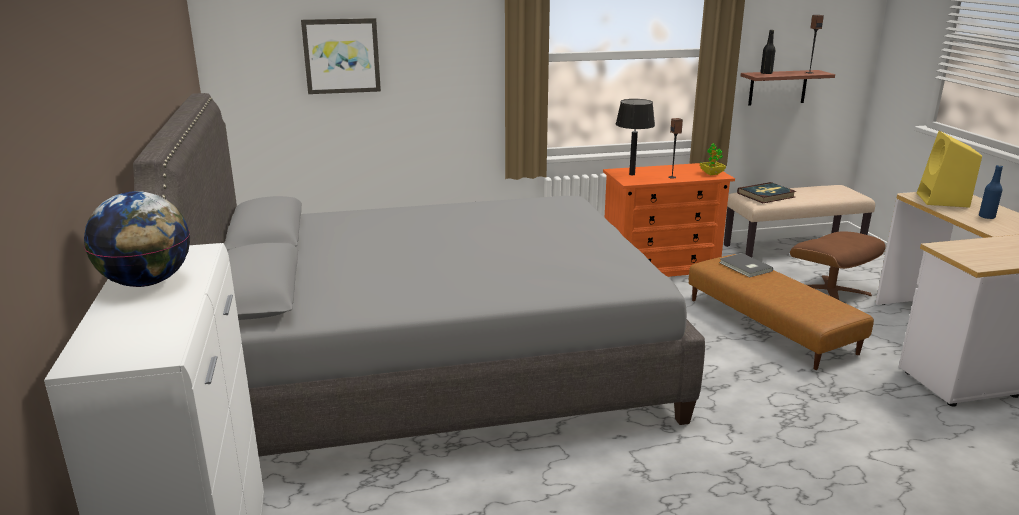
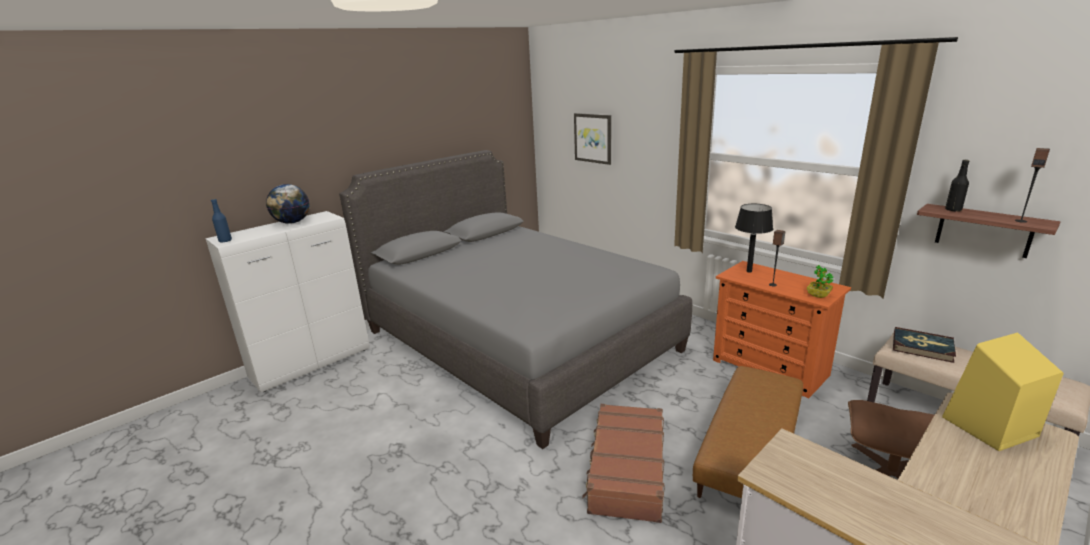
camera: 60 degrees right, 0 degrees up
(745, 267) = (770, 389): grey book -> none
(758, 389) = (626, 470): none -> brown suitcase
(986, 217) = (979, 468): blue bottle -> blue bottle (225, 241)

